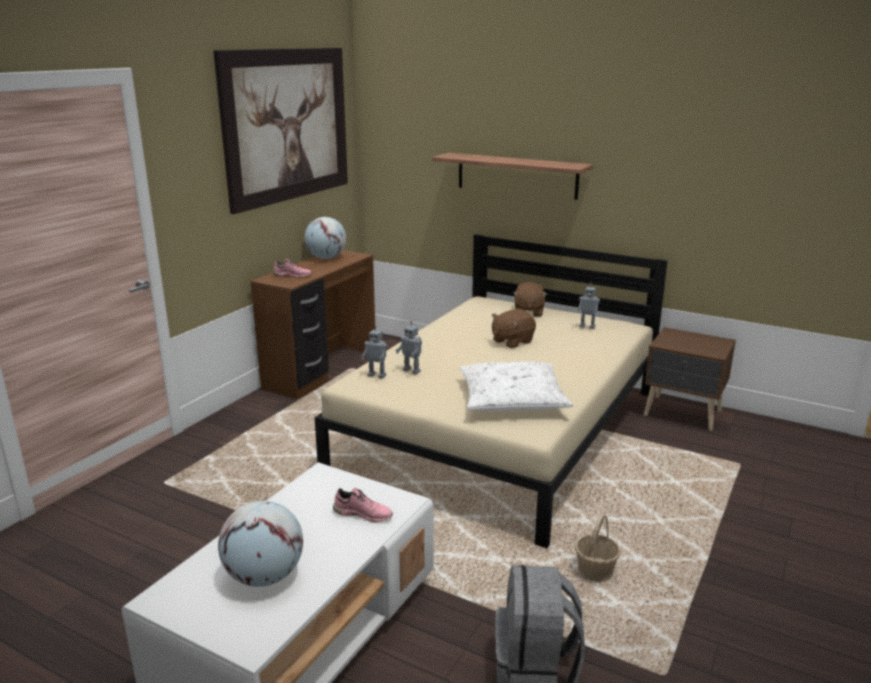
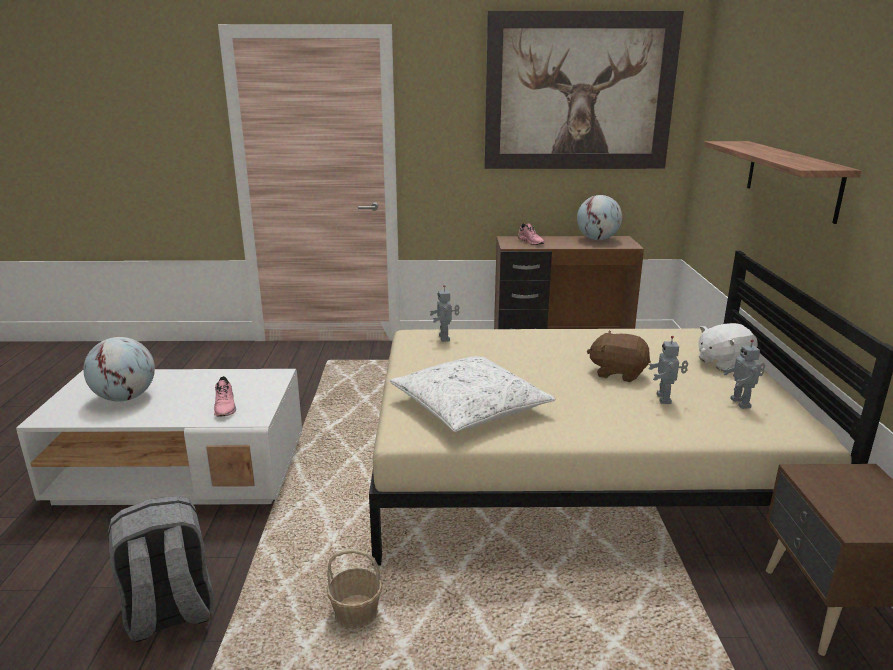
camera: 60 degrees right, 0 degrees up
(412, 370) = (474, 348): toy robot -> toy robot (665, 399)
(528, 312) = (723, 362): brown plush toy -> white plush toy

